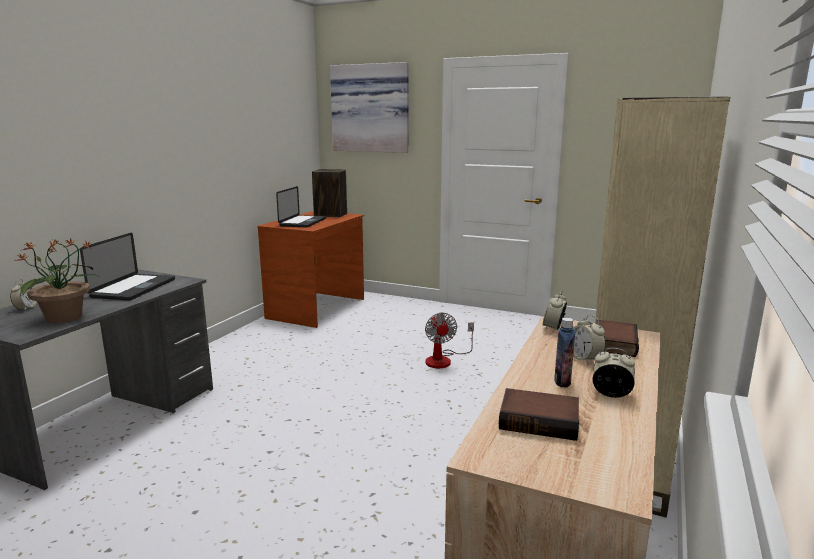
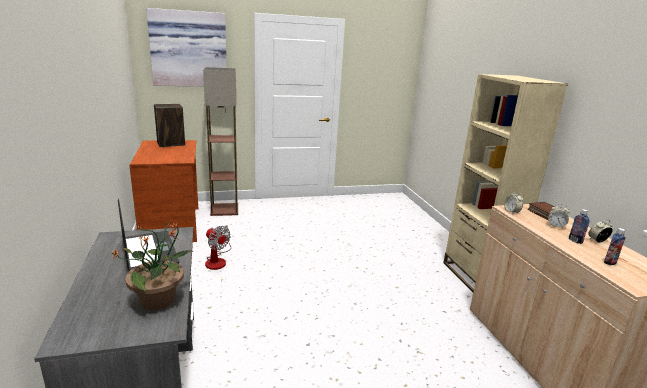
camera: 40 degrees left, 5 degrees up
(26, 308) = (88, 305): alarm clock -> none
(303, 222) = (165, 155): laptop -> none
(389, 305) = (225, 209): none -> floor lamp
(444, 359) = (317, 241): fan -> fan (217, 260)
(540, 420) = (610, 262): book -> bottle

